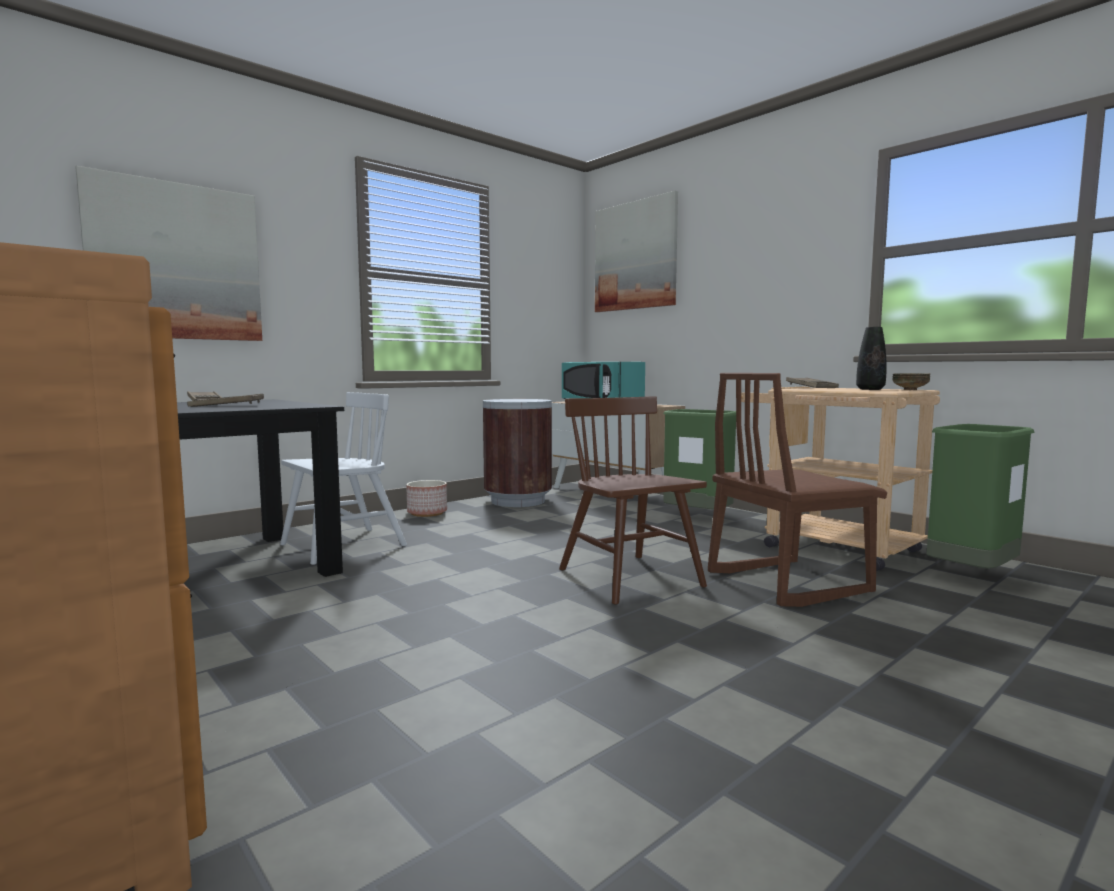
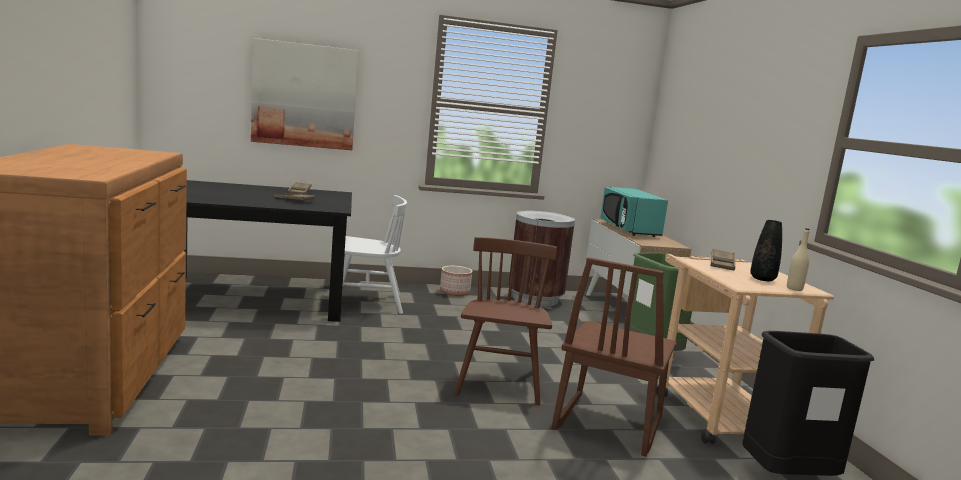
camera: 30 degrees right, 5 degrees up
(635, 256) = (687, 97): picture -> none
(786, 582) = (606, 424): brown chair -> brown chair turned 75 degrees counterclockwise
(910, 390) = (794, 289): bowl -> beige bottle
(971, 576) = (787, 478): green trash can -> black trash can

